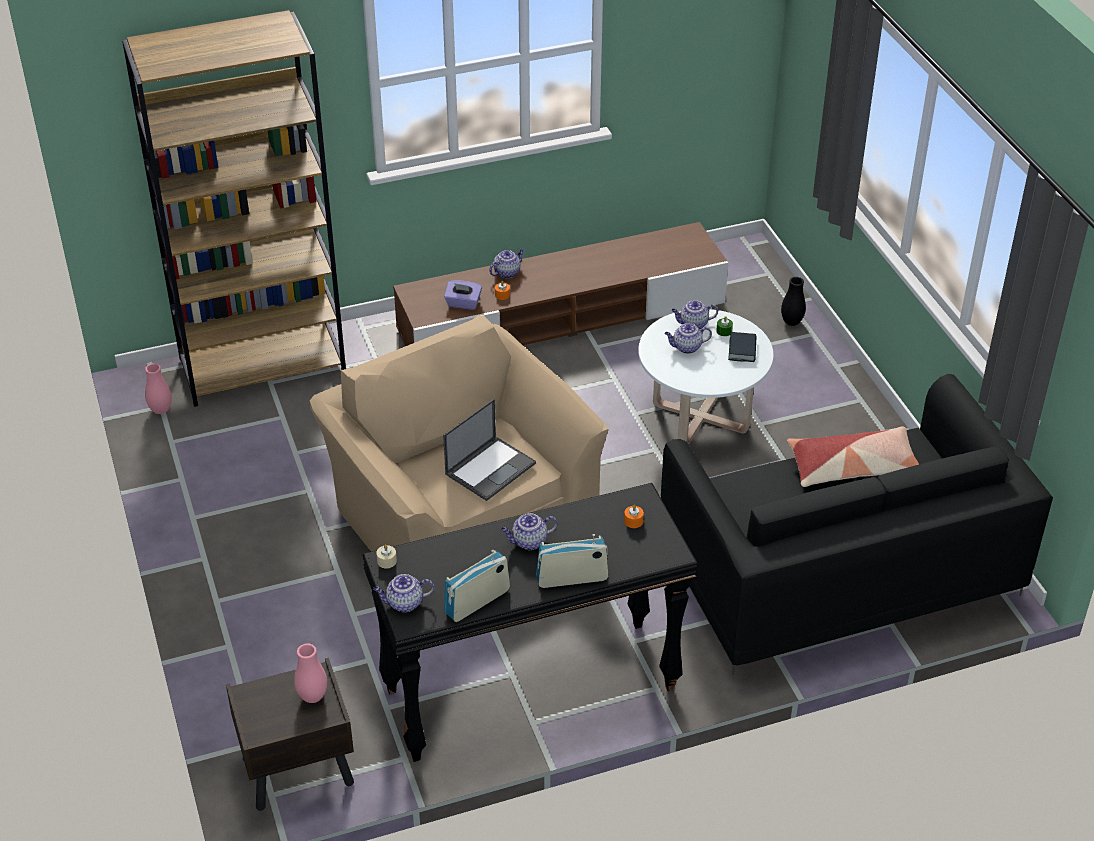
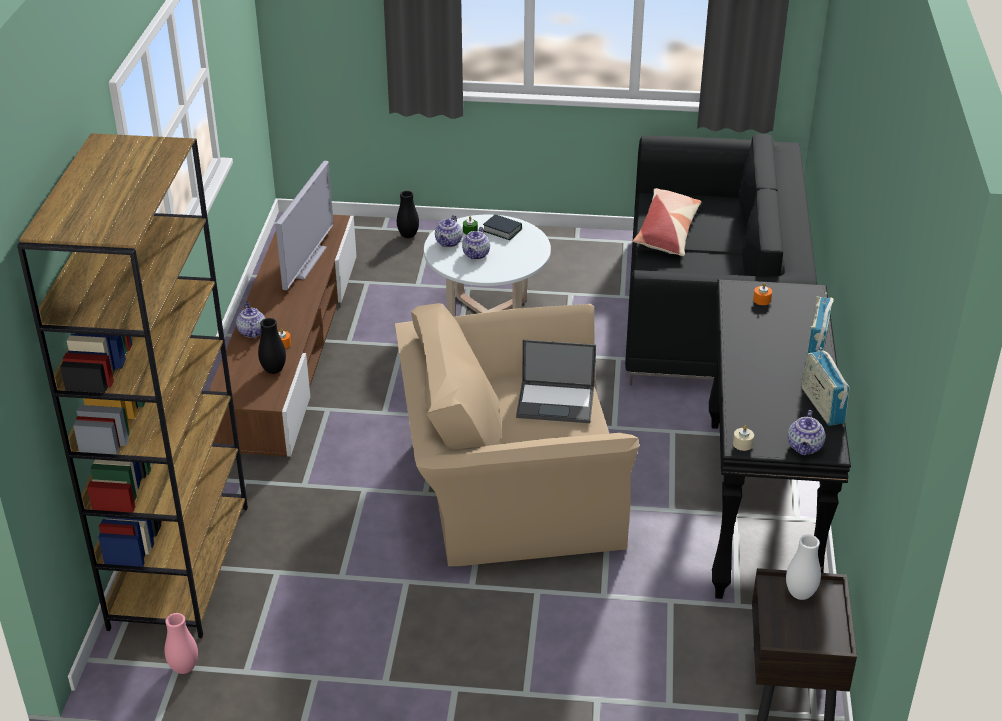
camera: 65 degrees left, 5 degrees down
(312, 697) = (800, 594): pink vase -> white vase
(463, 304) = (273, 370): purple tissue box -> black vase
(491, 468) = (556, 402): laptop -> laptop turned 120 degrees clockwise
(528, 542) = (759, 359): teapot -> none
(631, 262) = (305, 261): none -> television

